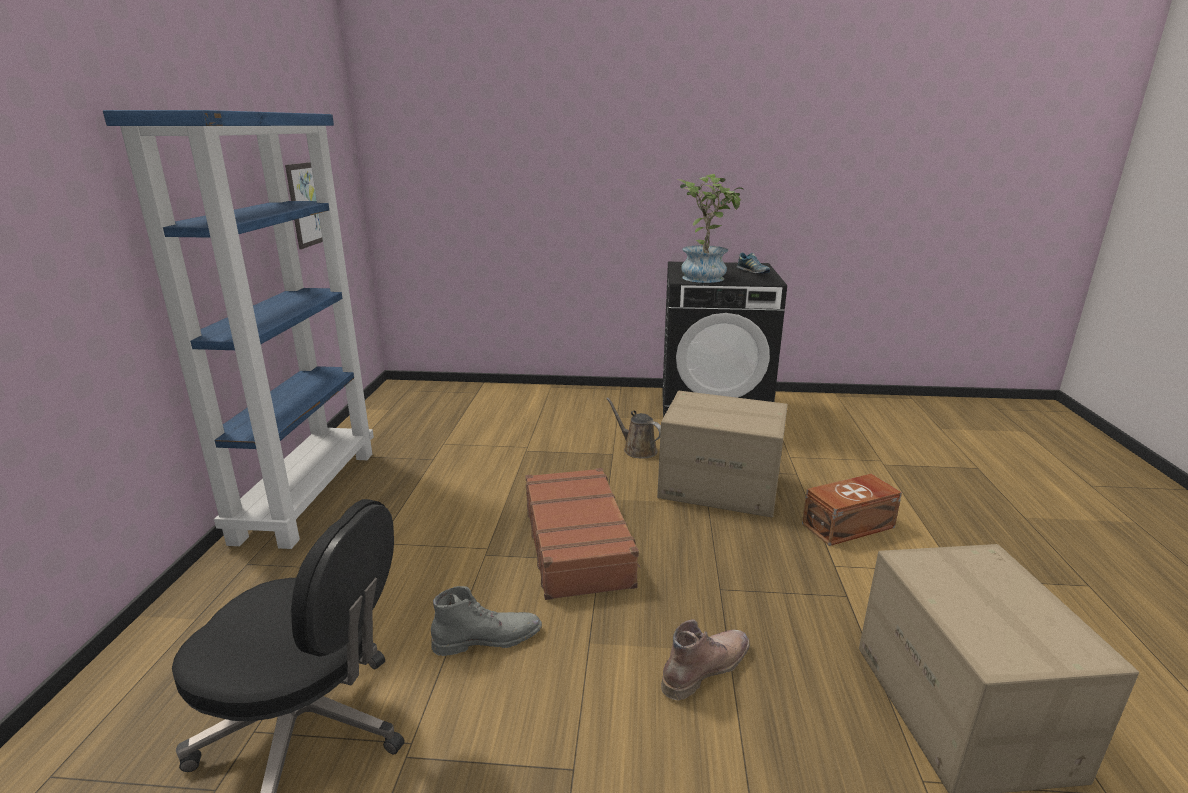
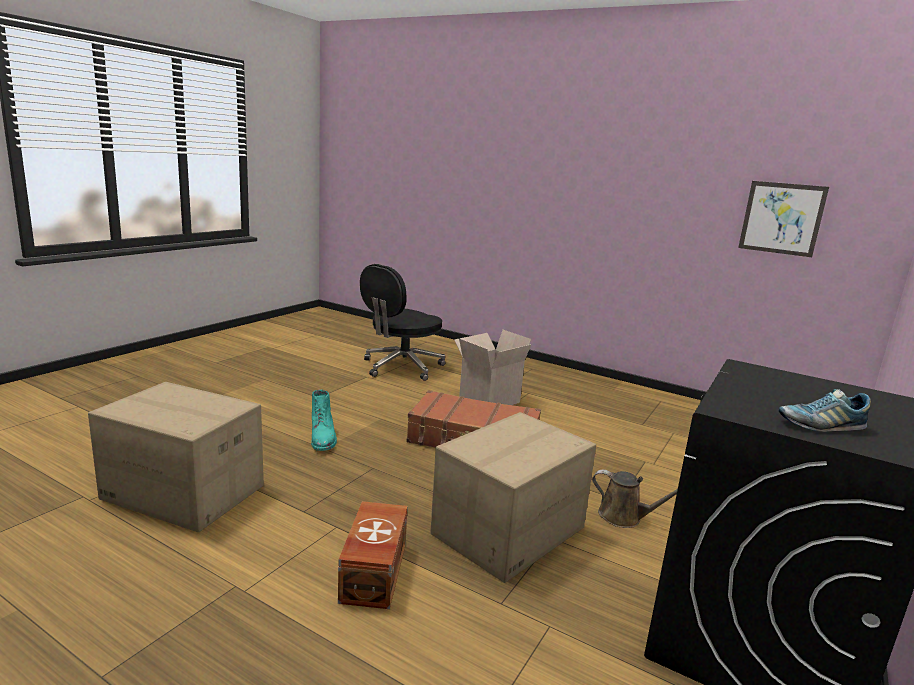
camera: 115 degrees right, 5 degrees down
(307, 493) = (605, 385): blue bookcase -> none
(432, 568) = (488, 400): none -> cardboard box
(488, 638) = (414, 400): grey boot -> none
(637, 449) = (624, 517): brown watering can -> brown watering can turned 45 degrees clockwise
(705, 276) = (772, 384): potted plant -> none
(705, 667) = (323, 438): brown boot -> turquoise boot

